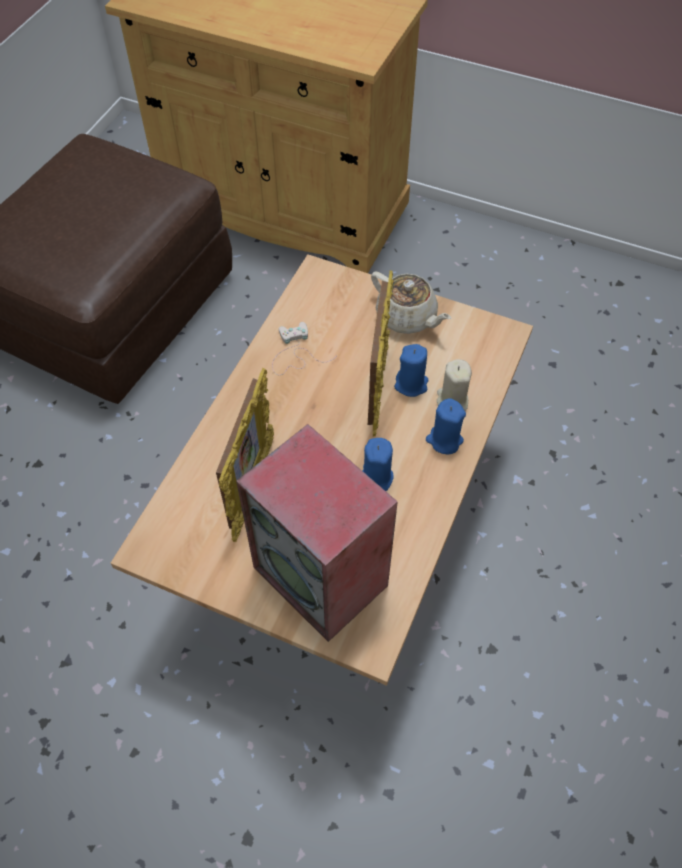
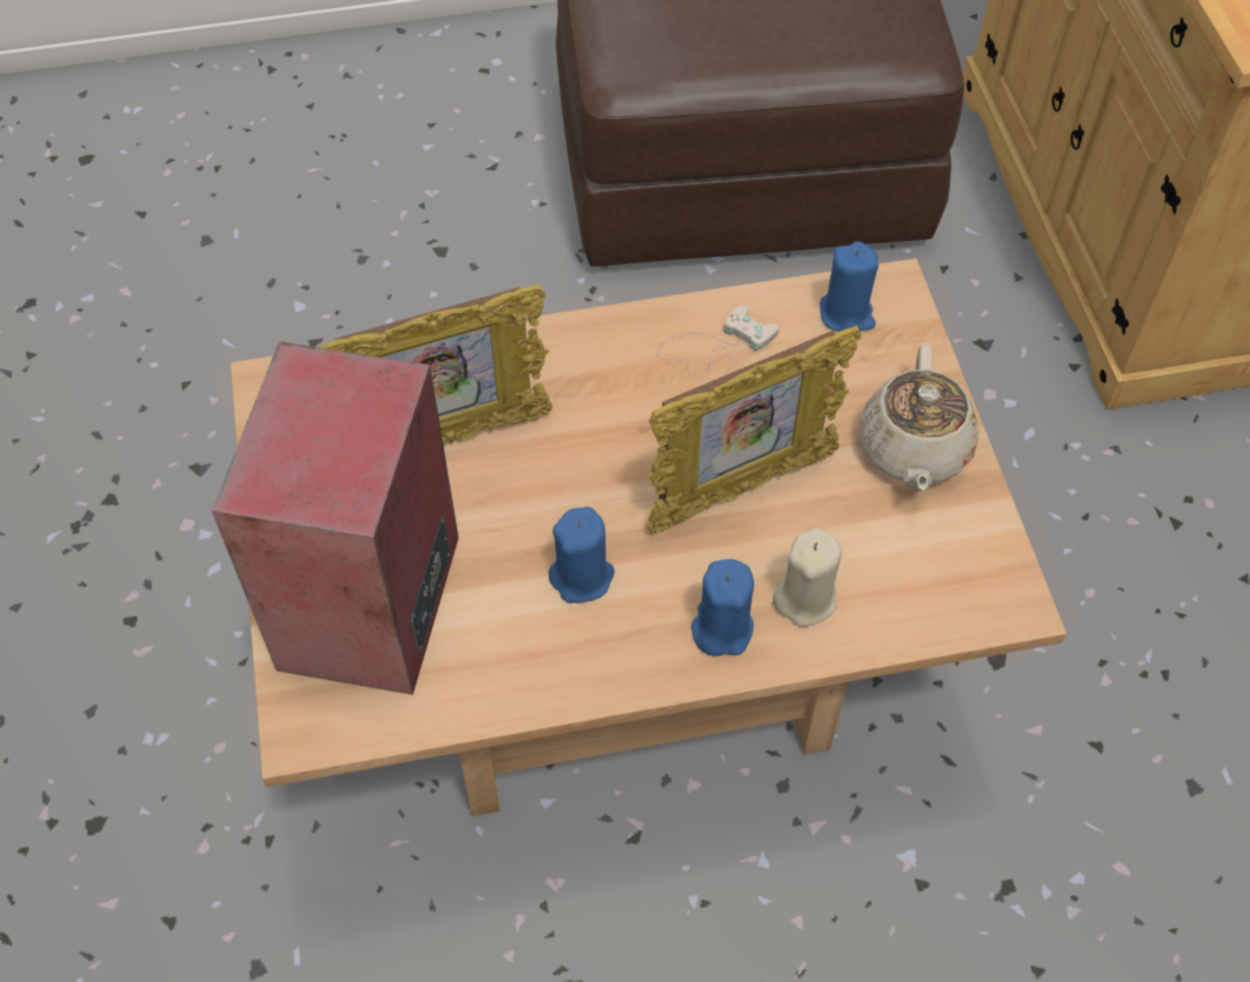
camera: 55 degrees right, 0 degrees up
(411, 384) = (789, 527): blue candle -> blue candle (847, 315)

